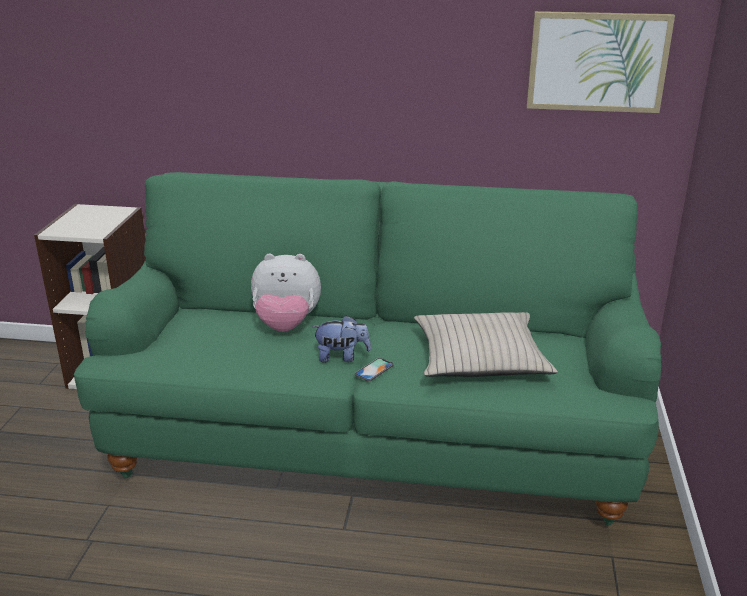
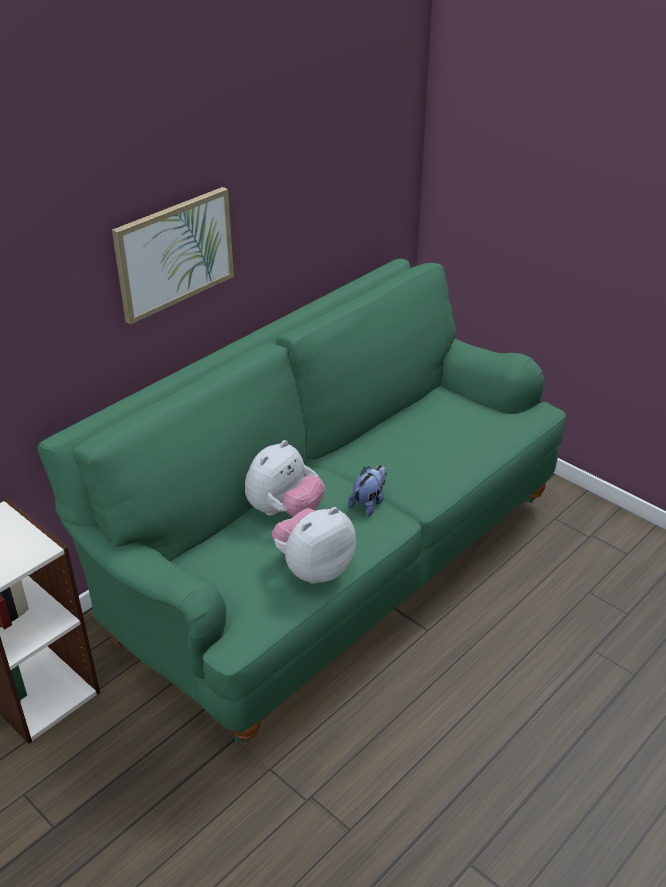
camera: 55 degrees left, 10 degrees up
(223, 361) = (313, 568): none -> plush toy
(374, 370) = (405, 495): phone -> none
(479, 358) = (438, 440): beige pillow -> none
(597, 62) = (366, 160): picture -> picture (174, 253)

